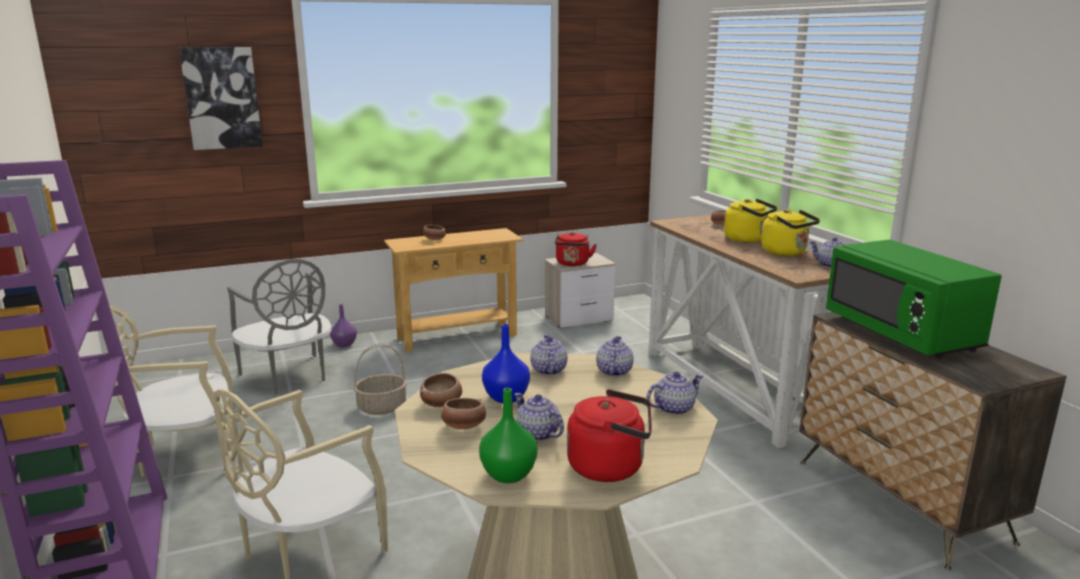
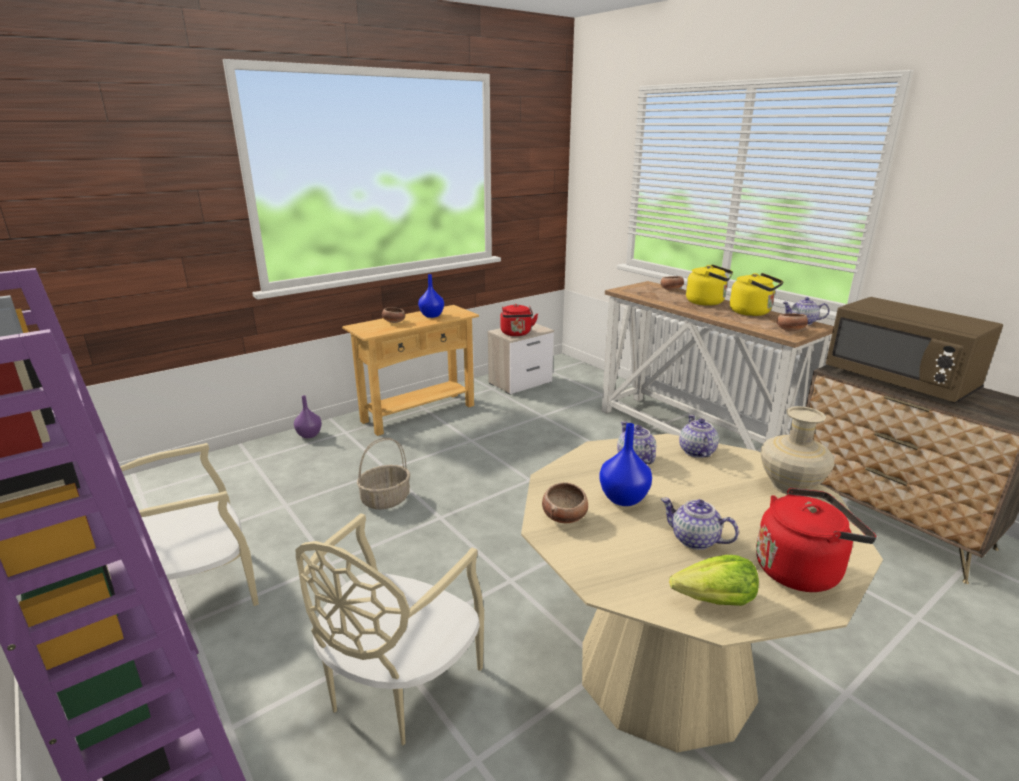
camera: 15 degrees left, 5 degrees up
(222, 98) = (153, 182): picture -> none
(289, 376) = (268, 478): grey chair -> none
(463, 427) = (613, 543): bowl -> bowl (790, 330)
(475, 236) = (431, 315): none -> blue vase
(509, 475) = (715, 601): green vase -> lettuce
(674, 408) = (789, 486): teapot -> beige vase
(902, 333) = (900, 381): green microwave -> brown microwave

